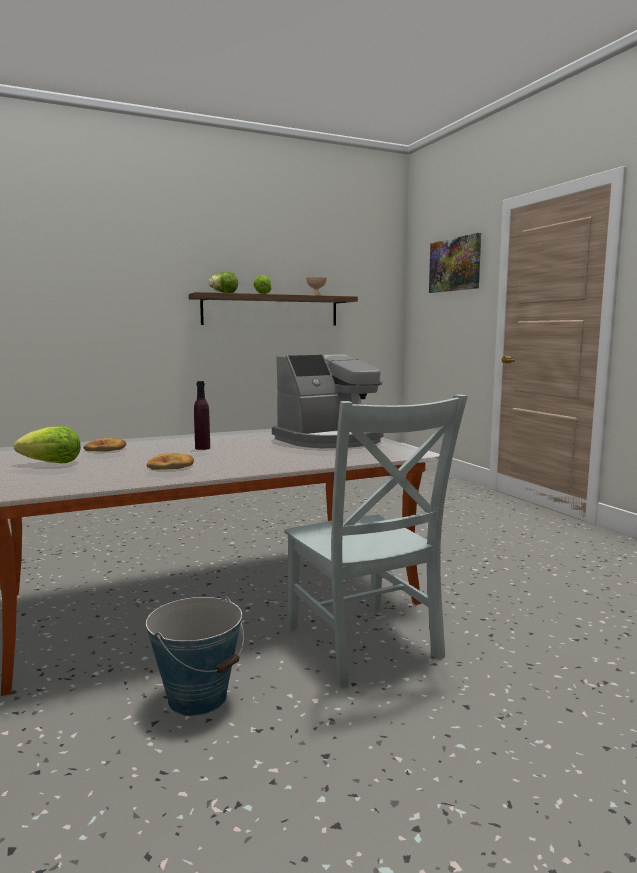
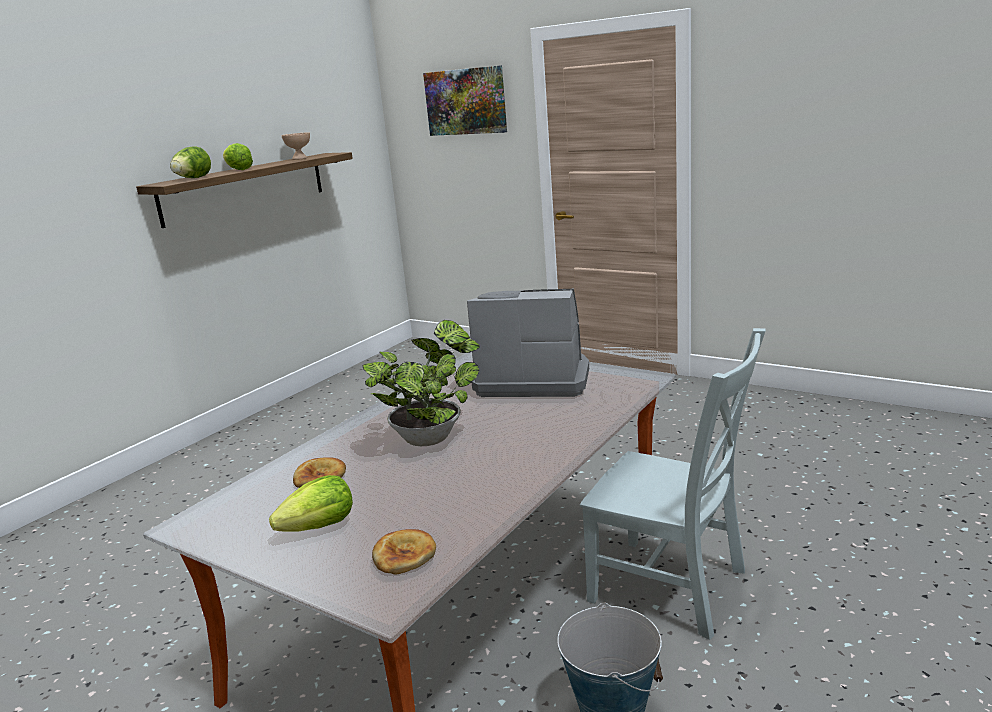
camera: 30 degrees left, 10 degrees up
(171, 466) = (469, 480): bread -> bread (404, 555)
(202, 448) = (431, 437): purple bottle -> potted plant
(330, 440) = (532, 379): coffee machine -> coffee machine turned 105 degrees counterclockwise

